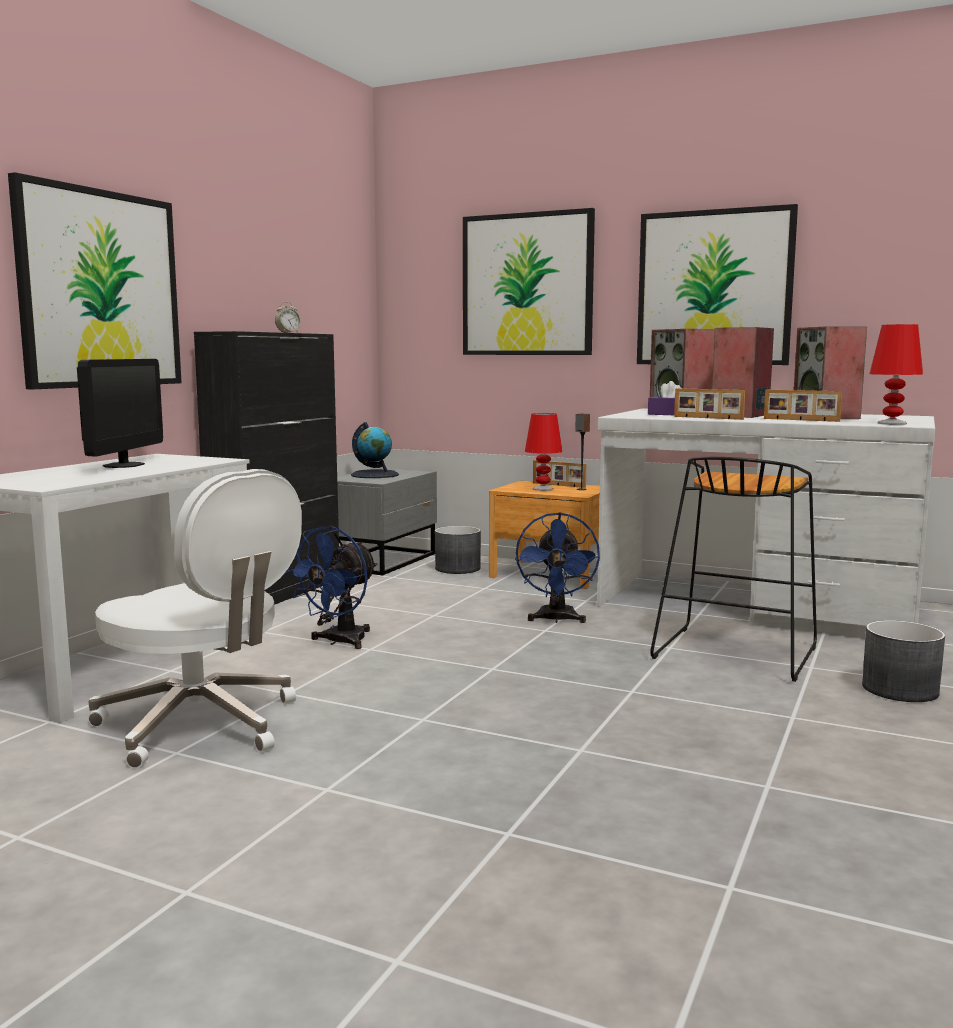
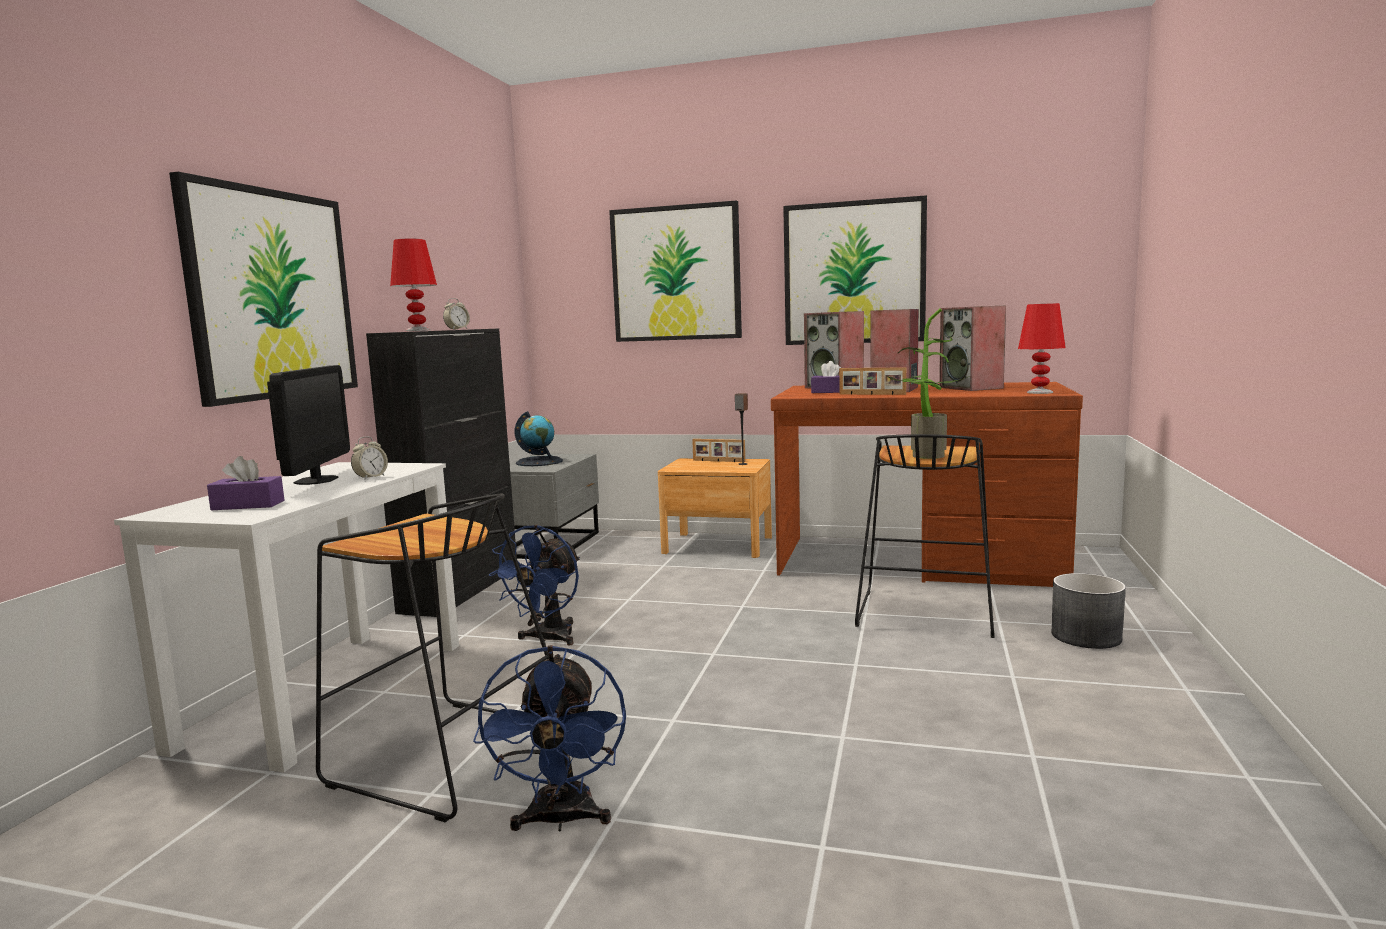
camera: 10 degrees left, 0 degrees up
(50, 479) = (248, 505): none -> purple tissue box
(172, 466) = (371, 477): none -> alarm clock
(201, 725) = (445, 756): white office chair -> black stool
(457, 569) = (627, 547): grey planter -> none
(543, 489) = (707, 466): red table lamp -> red table lamp (418, 330)
(556, 620) = (747, 593): blue fan -> blue fan (561, 820)
(738, 483) = (925, 456): none -> potted plant
(758, 605) = (918, 561): white desk -> brown desk
(800, 420) = (956, 392): picture frame -> none

